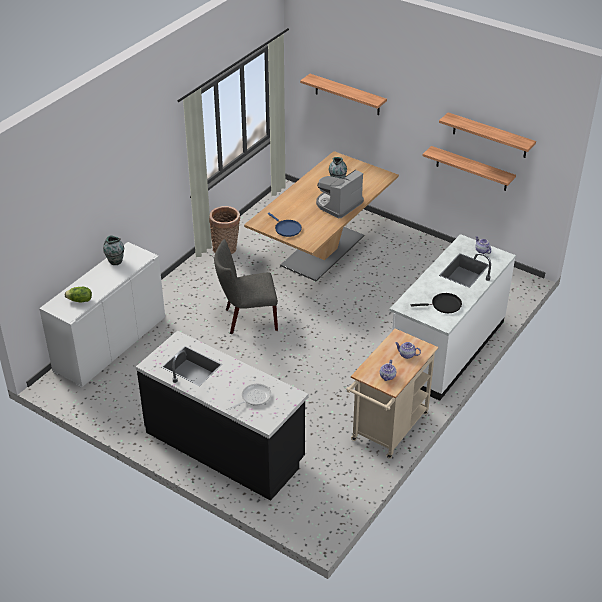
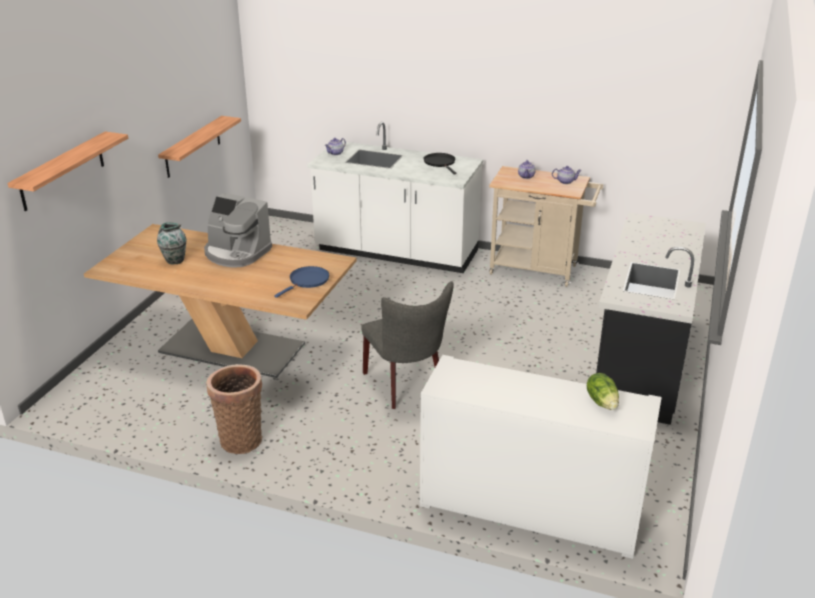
camera: 105 degrees left, 10 degrees down
(115, 261) = (482, 392): vase -> none
(253, 398) = (664, 237): frying pan -> none
(490, 135) = (196, 87): shelf -> none

